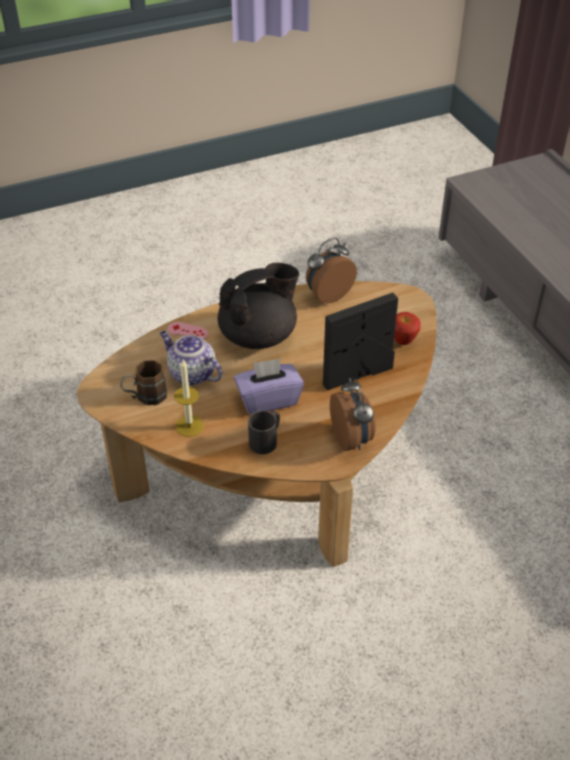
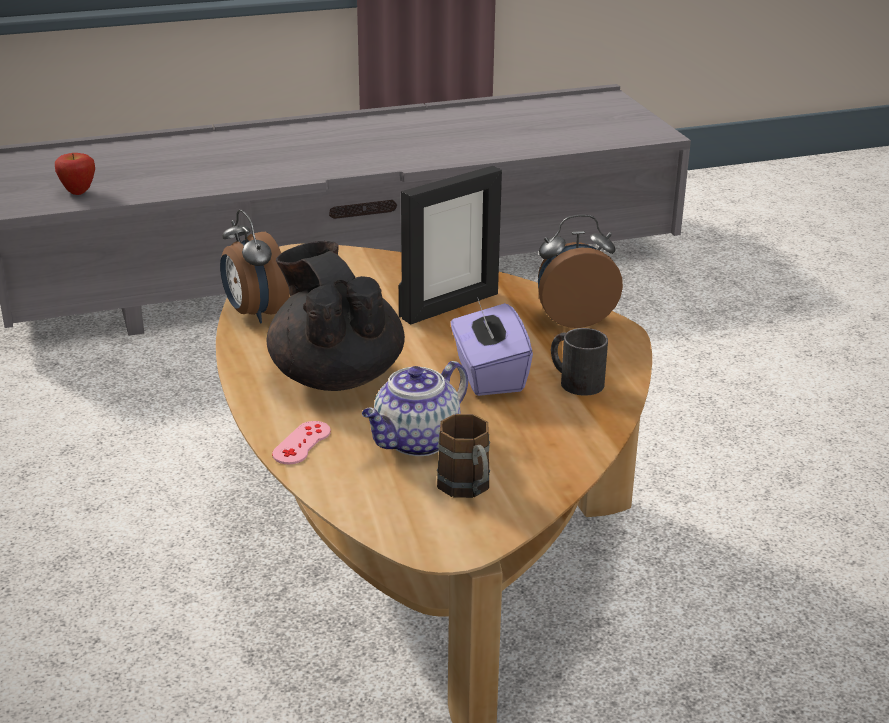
camera: 85 degrees left, 15 degrees down
(189, 426) = (542, 446): candle -> none
(358, 376) = (449, 305): picture frame -> picture frame turned 105 degrees counterclockwise
(403, 342) = (383, 269): apple -> apple (78, 192)

